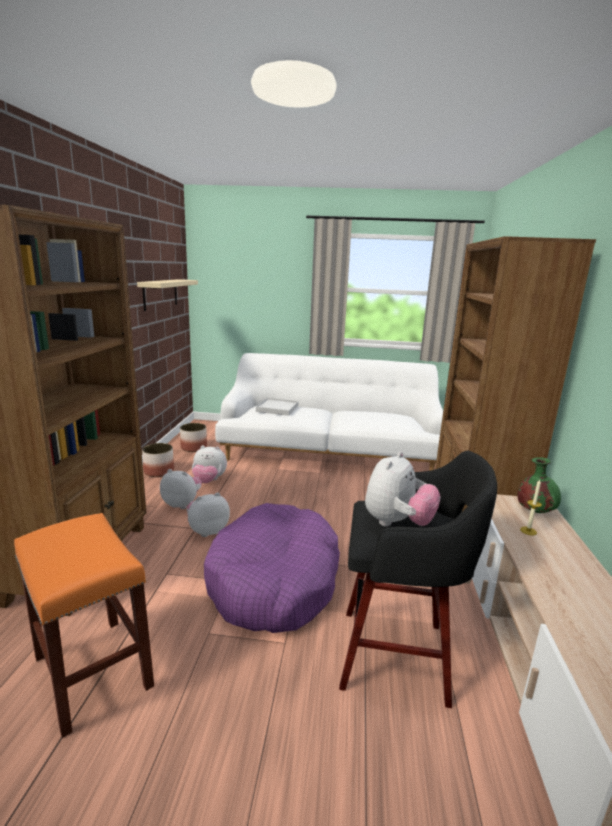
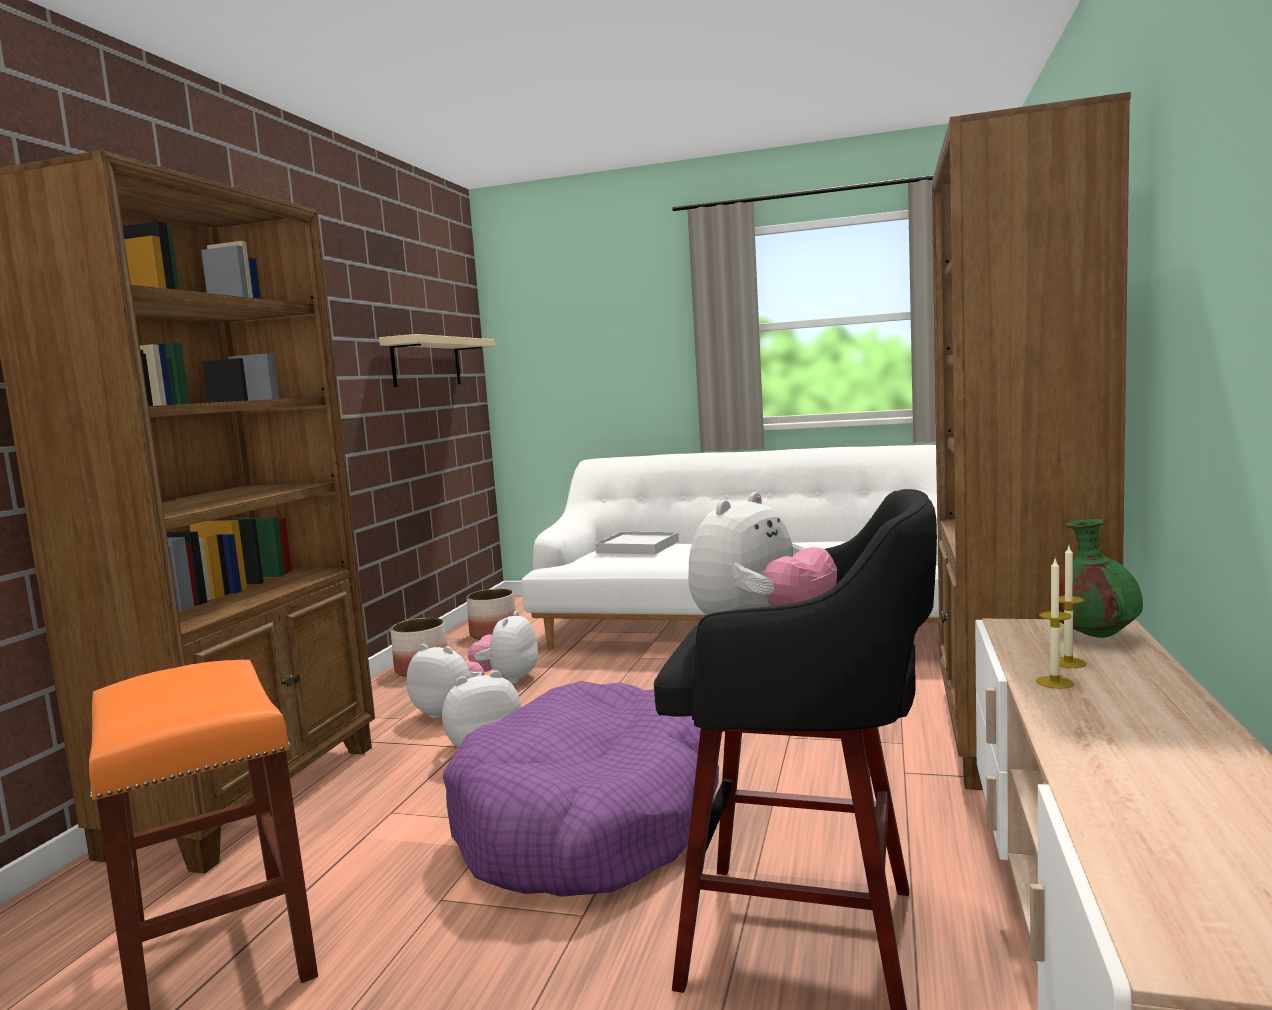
camera: 10 degrees right, 10 degrees down
(209, 481) = (507, 679): plush toy -> plush toy turned 90 degrees clockwise
(526, 546) = (1054, 682): none -> candle

